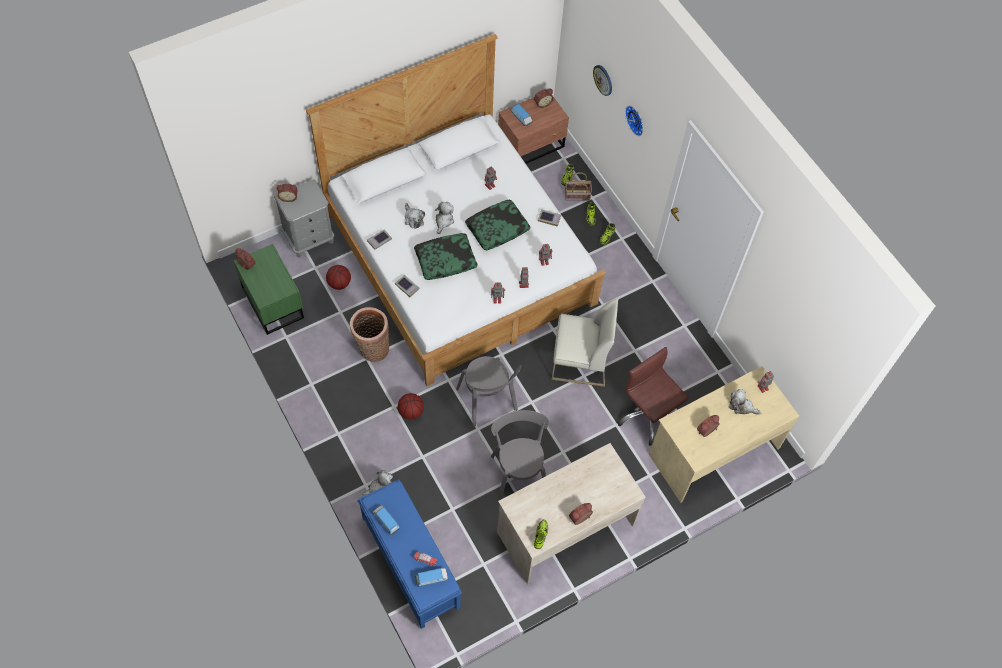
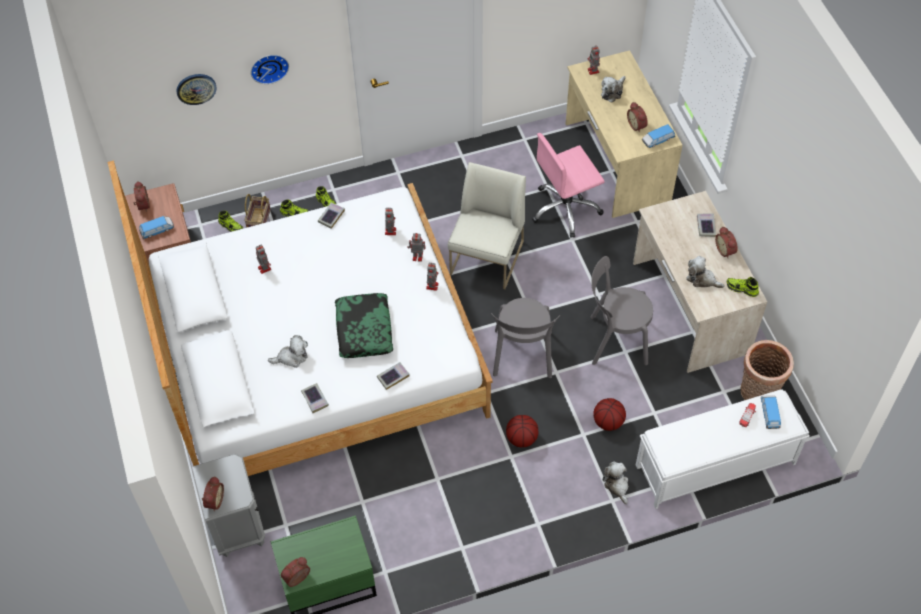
camera: 75 degrees left, 5 degrees down
(339, 283) = (317, 498): basketball -> basketball (608, 422)
(372, 349) = (425, 471): basket -> basket (758, 394)
(386, 521) = (695, 451): toy car -> toy car (658, 140)
(410, 561) = (714, 465): blue bench -> white bench
(443, 221) = (304, 324): plush toy -> plush toy (702, 279)
(487, 402) = (522, 356): grey chair -> grey chair turned 105 degrees clockwise
(497, 228) = (331, 270): pillow -> none
(603, 500) = (706, 226): none -> book
(648, 415) = (565, 209): brown office chair -> pink office chair

